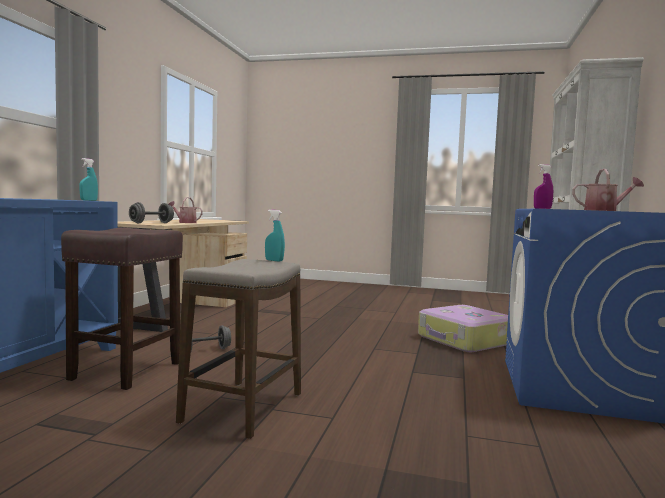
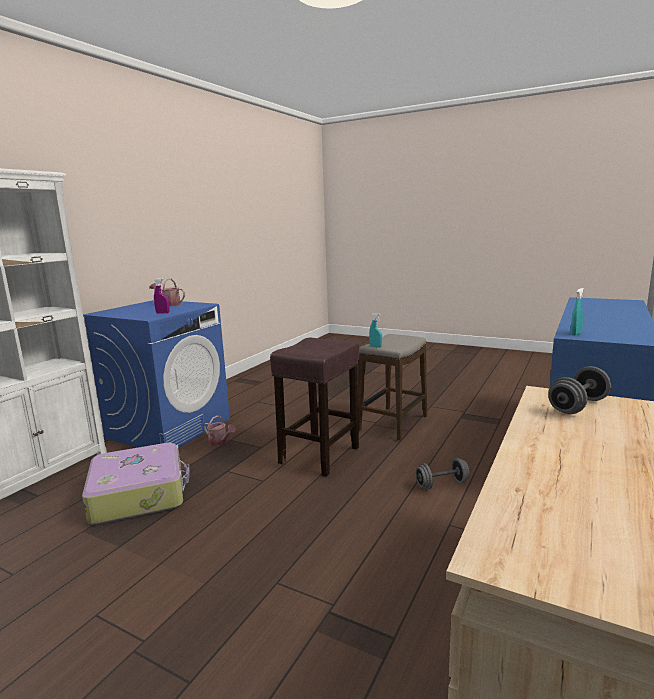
camera: 165 degrees left, 10 degrees up
(125, 371) = (493, 456): brown stool -> brown stool (320, 454)
(185, 222) = (549, 432): watering can -> watering can (220, 442)

